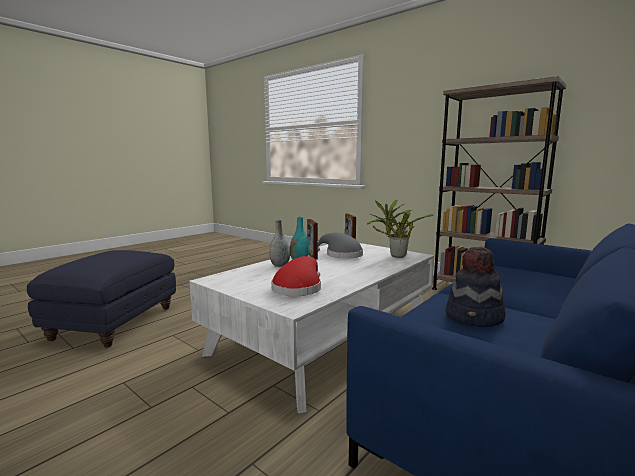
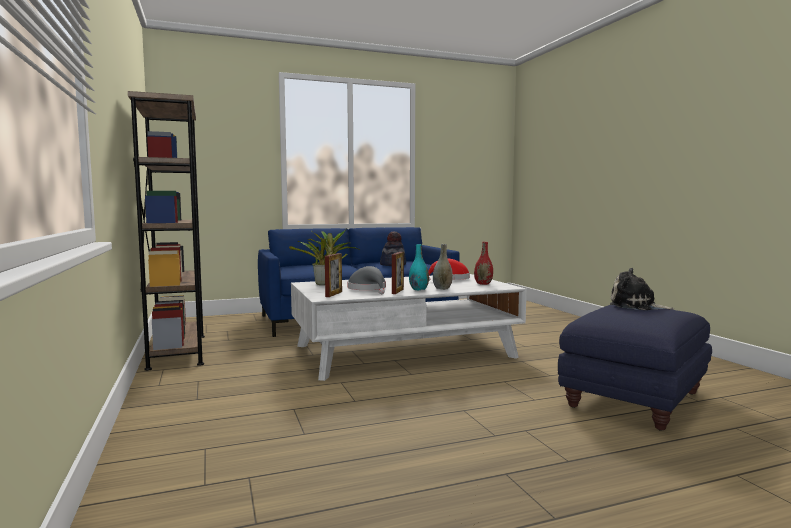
camera: 150 degrees left, 5 degrees down
(99, 262) = (636, 306): none -> plush toy
(244, 282) = (483, 284): none -> red vase

